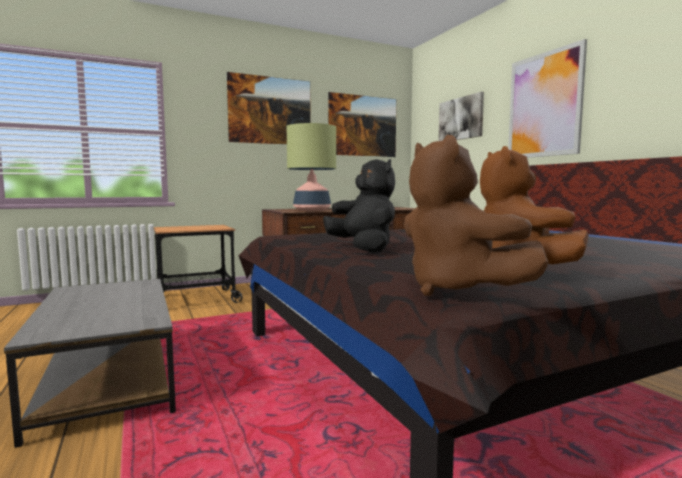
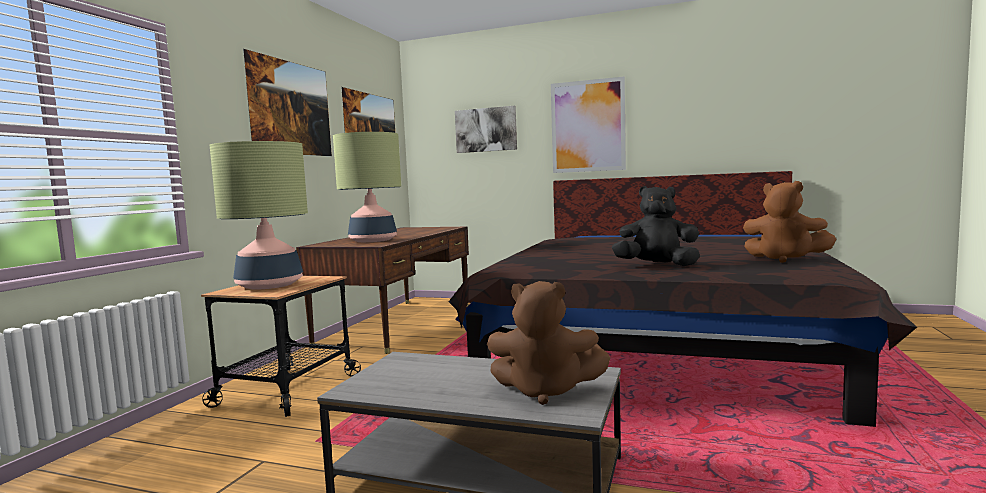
camera: 45 degrees left, 0 degrees up
(189, 227) = (269, 285): none -> table lamp
(456, 289) = (834, 273): brown plush toy -> brown plush toy (545, 391)

